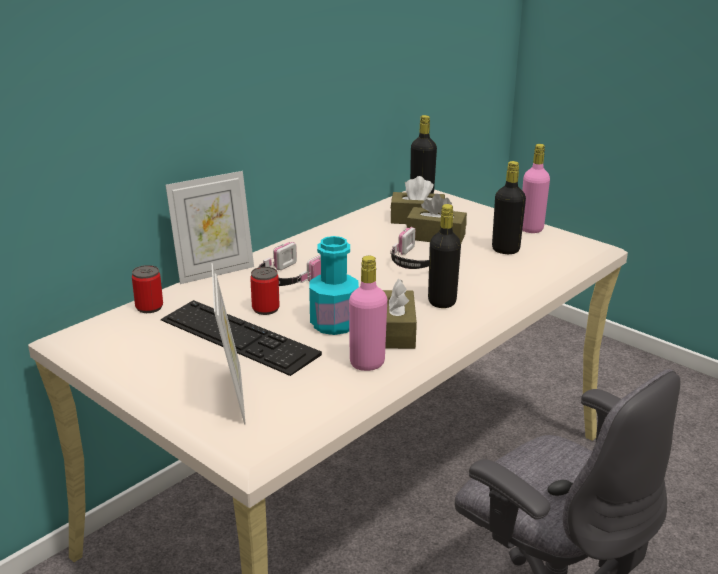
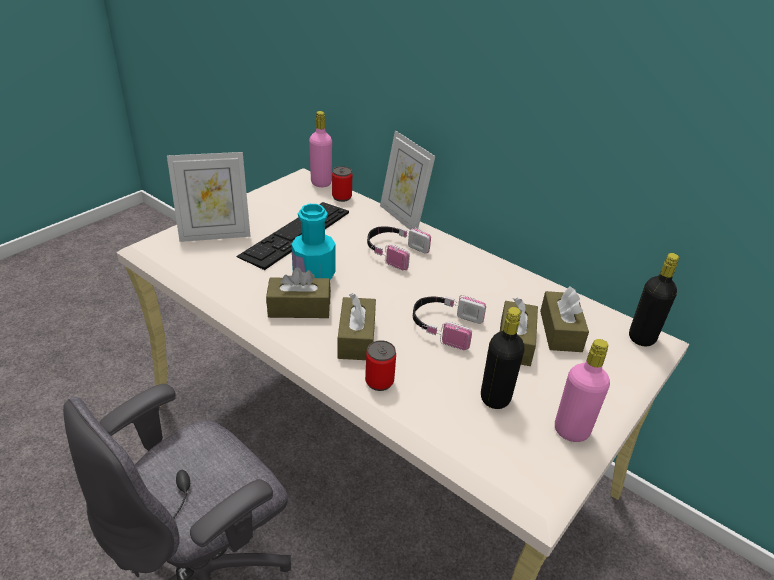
camera: 85 degrees right, 10 degrees up
(265, 309) = (340, 243): can -> can (379, 381)
(367, 363) = (248, 291): pink bottle -> pink bottle (321, 183)
(442, 302) = (356, 338): black bottle -> brown tissue box

